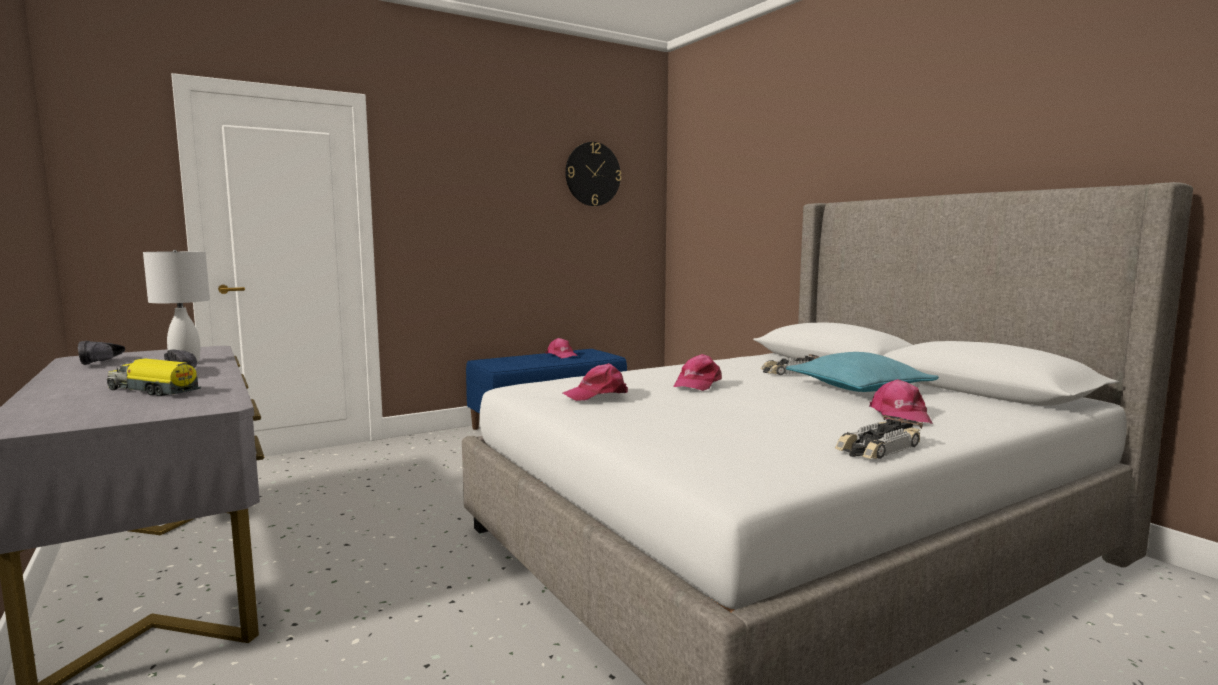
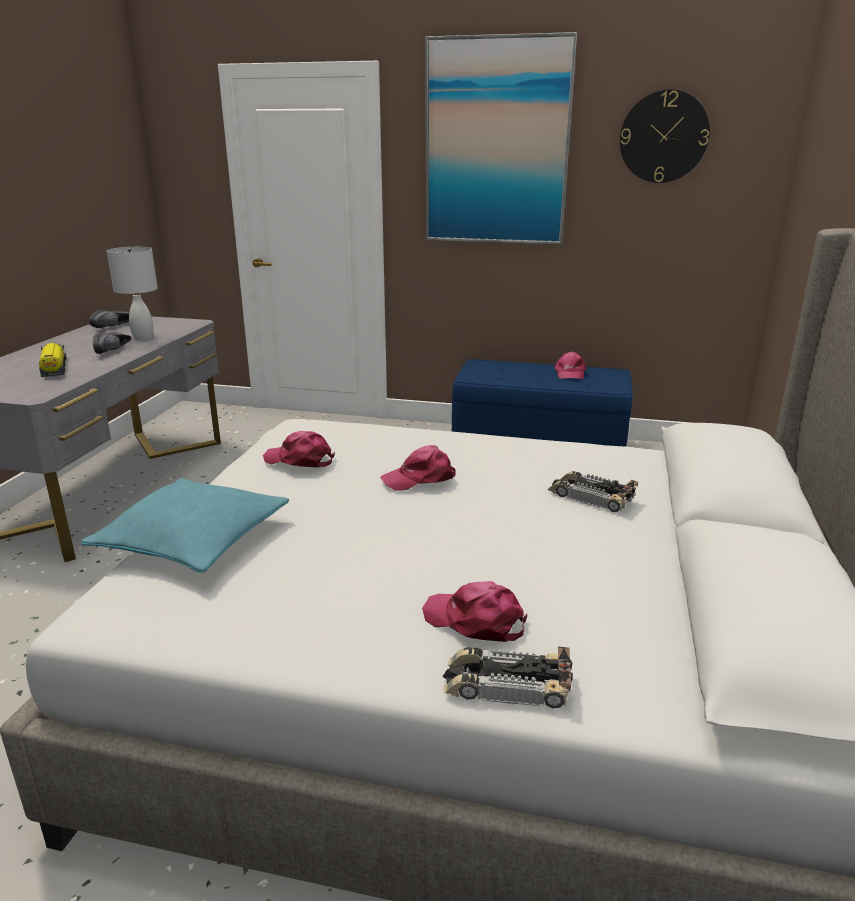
camera: 45 degrees right, 15 degrees up
(476, 173) = (496, 143): none -> picture
(858, 388) = (584, 556): turquoise pillow -> turquoise pillow (193, 540)
(877, 448) = (300, 648): toy car -> toy car (506, 684)
(900, 415) = (475, 620): pink cap -> pink cap turned 75 degrees clockwise

